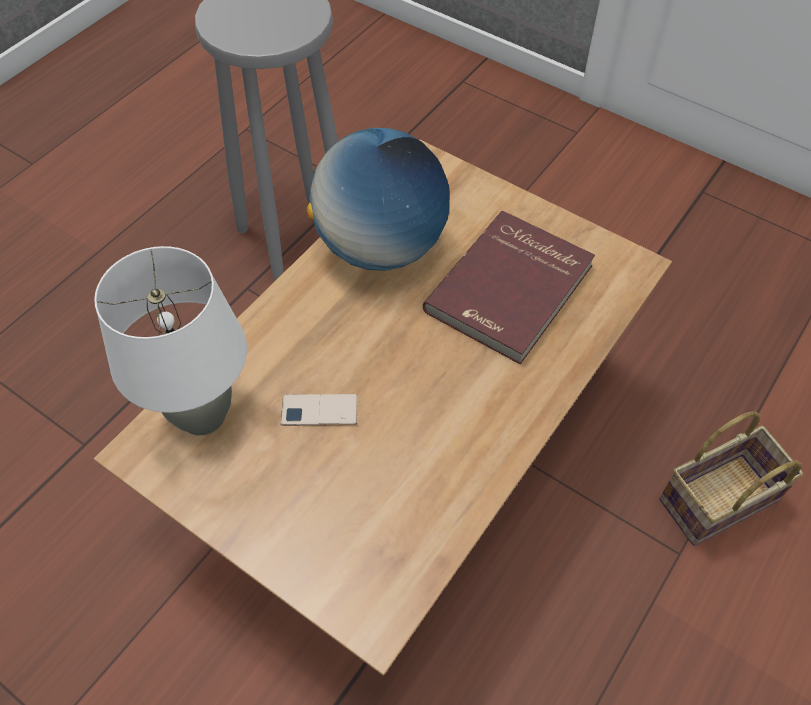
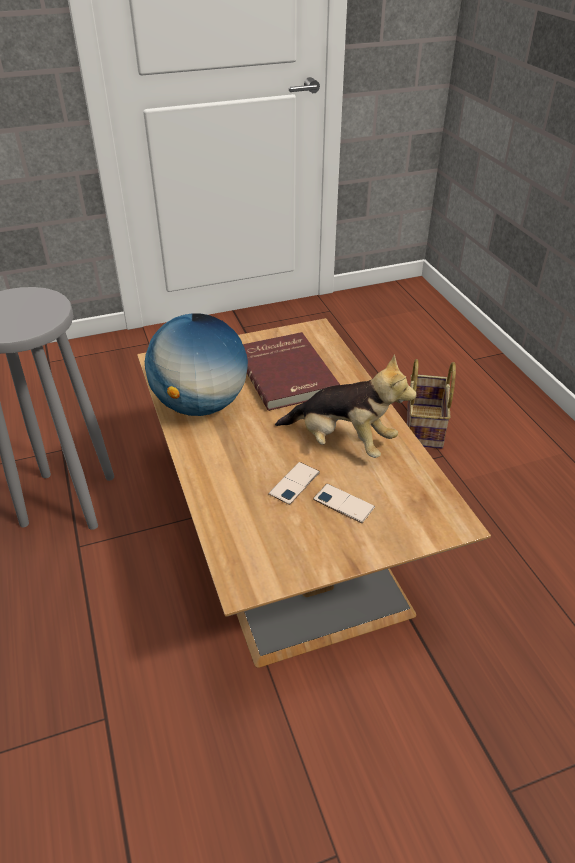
camera: 55 degrees left, 15 degrees down
(202, 416) = (246, 539): white table lamp -> none
(321, 478) = (343, 503): none -> phone
(429, 418) = (342, 442): none -> plush toy

